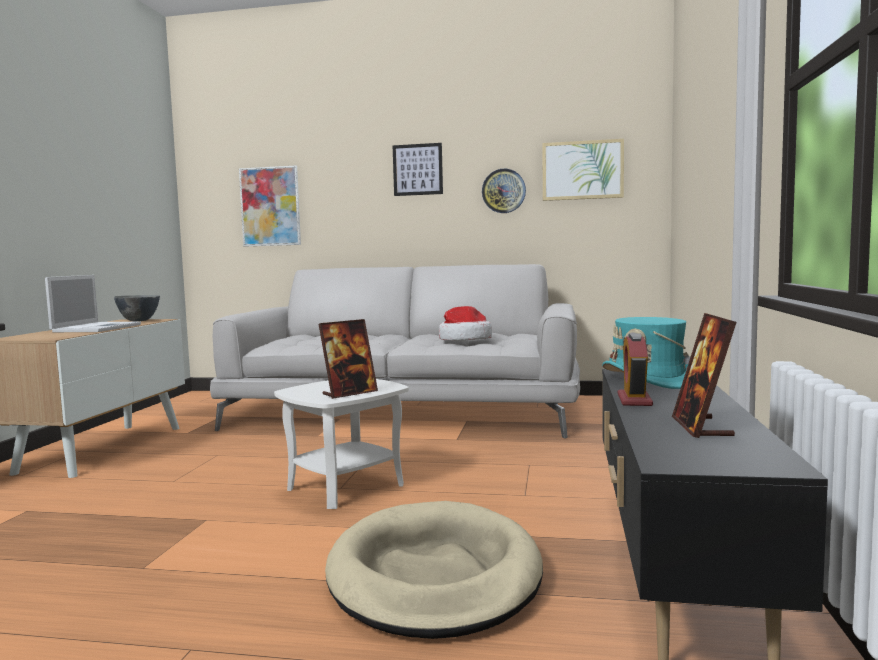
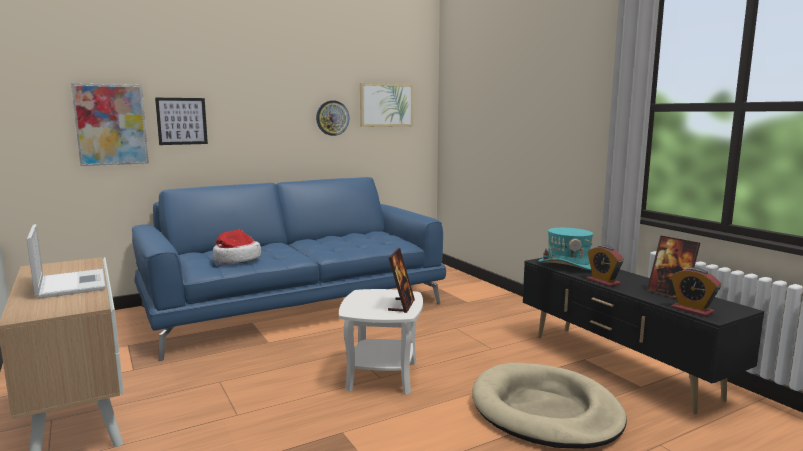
camera: 40 degrees left, 5 degrees up
(139, 321) = (68, 266): grey bowl -> none
(408, 412) = (295, 305): grey sofa -> blue sofa
(417, 169) = (263, 96): picture -> picture (182, 121)
(464, 340) = (356, 243): hat -> hat (236, 259)
(661, 449) = (692, 310): none -> alarm clock

